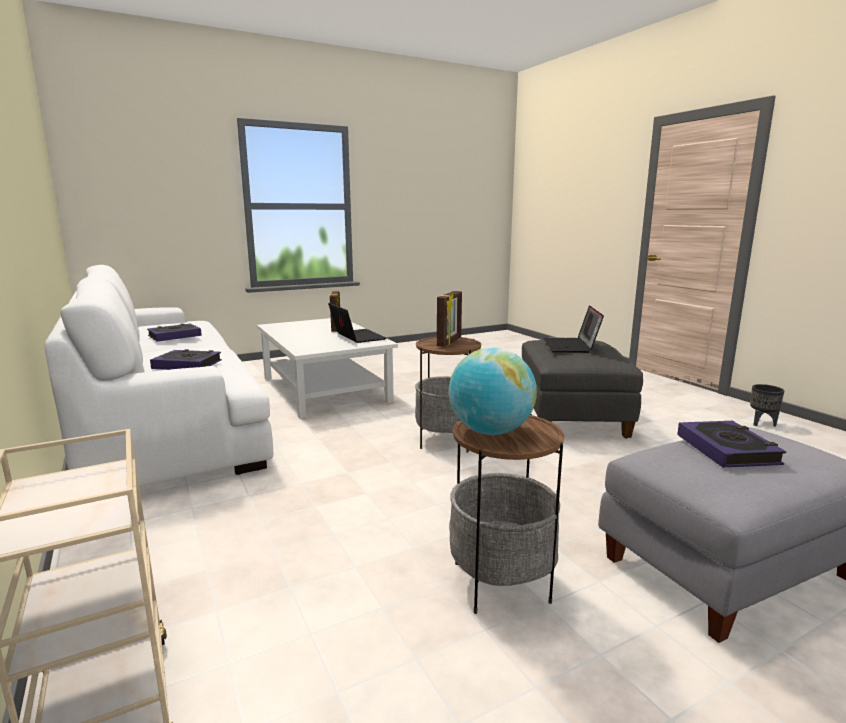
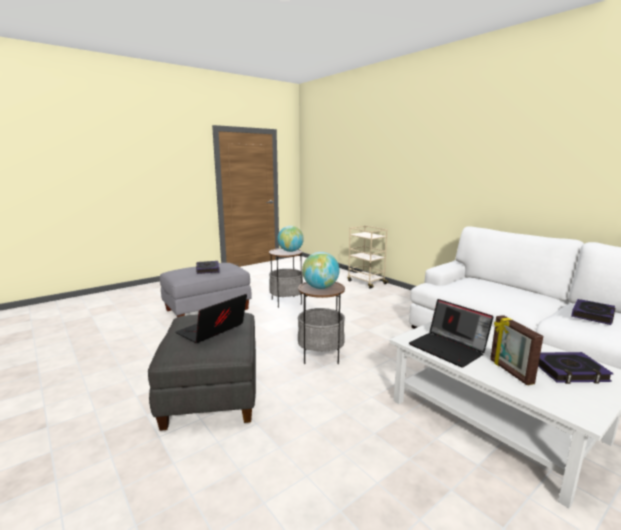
camera: 170 degrees right, 0 degrees up
(187, 365) = (480, 286): book -> book (569, 371)
(450, 342) = (320, 287): picture frame -> globe
(571, 346) = (212, 331): laptop -> laptop turned 135 degrees counterclockwise
(762, 423) = (30, 401): black planter -> none

